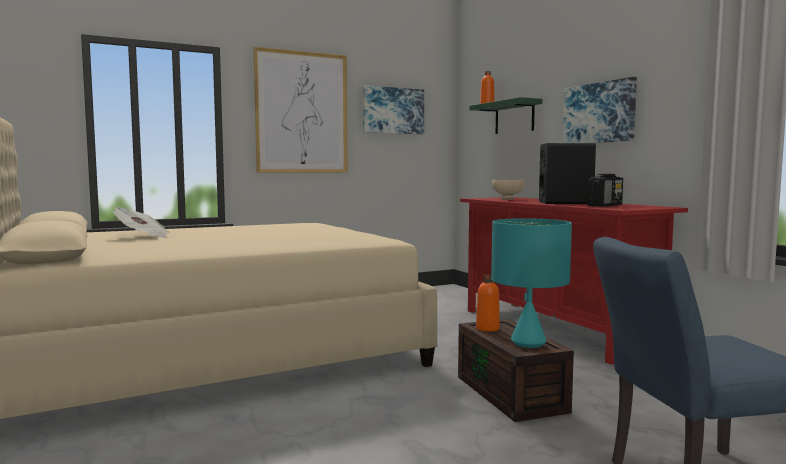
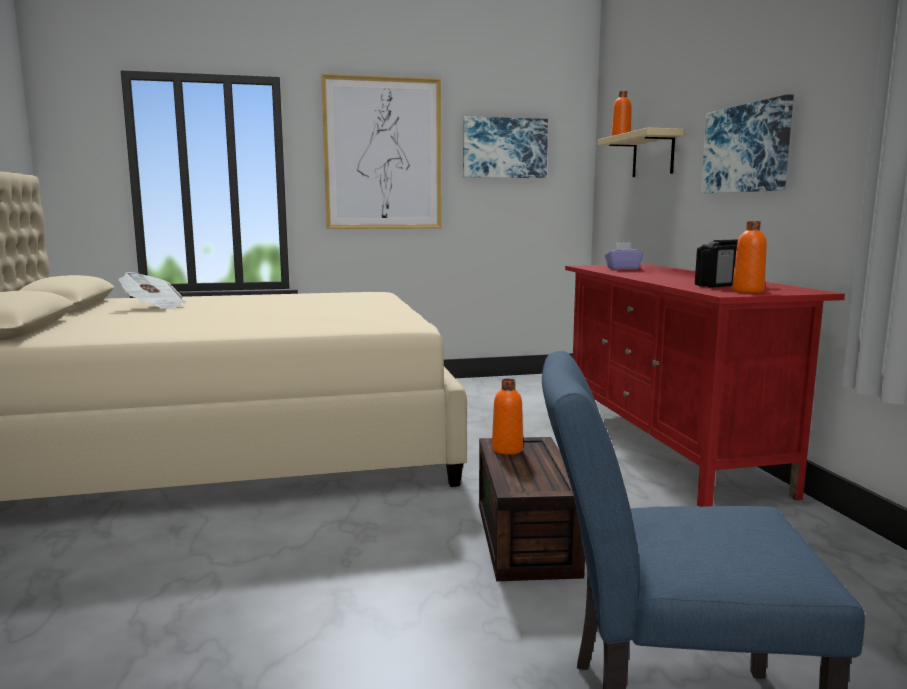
camera: 15 degrees right, 5 degrees up
(507, 199) = (623, 268): beige bowl -> purple tissue box
(514, 117) = (653, 155): green shelf -> beige shelf
(528, 344) = (535, 479): turquoise table lamp -> none
(565, 203) = (683, 278): black speaker -> none
(629, 208) = (747, 291): none -> orange bottle

